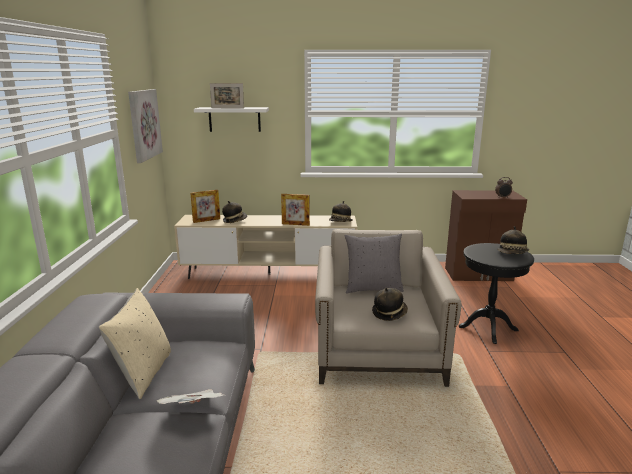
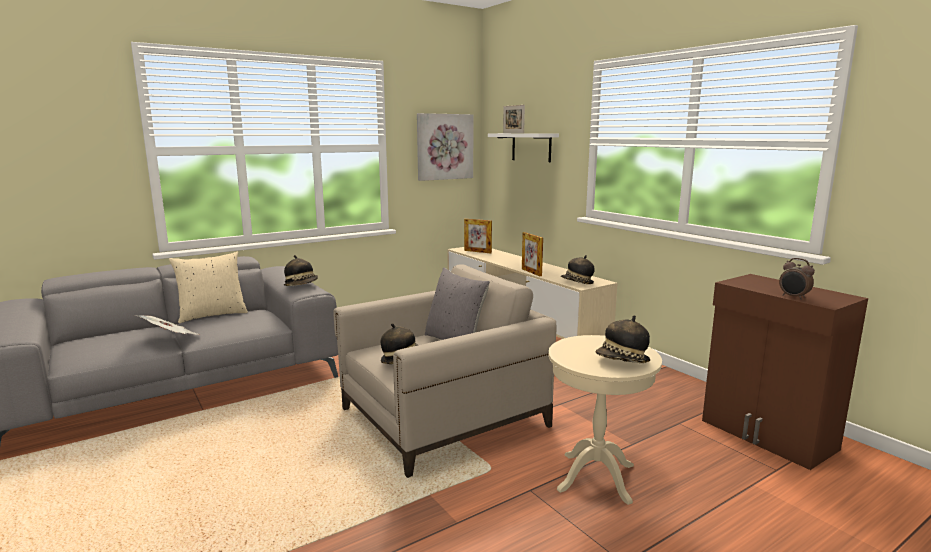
camera: 55 degrees right, 5 degrees down
(235, 220) = (496, 257): hat -> hat (301, 285)
(488, 328) = (596, 477): black side table -> beige side table

